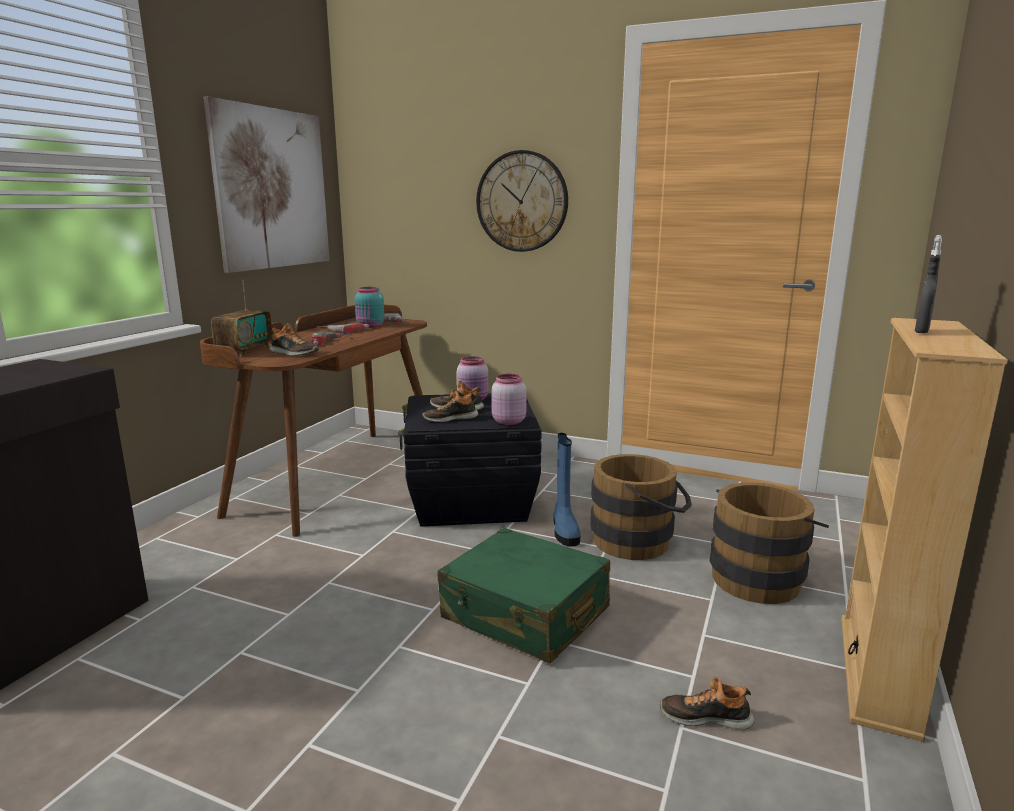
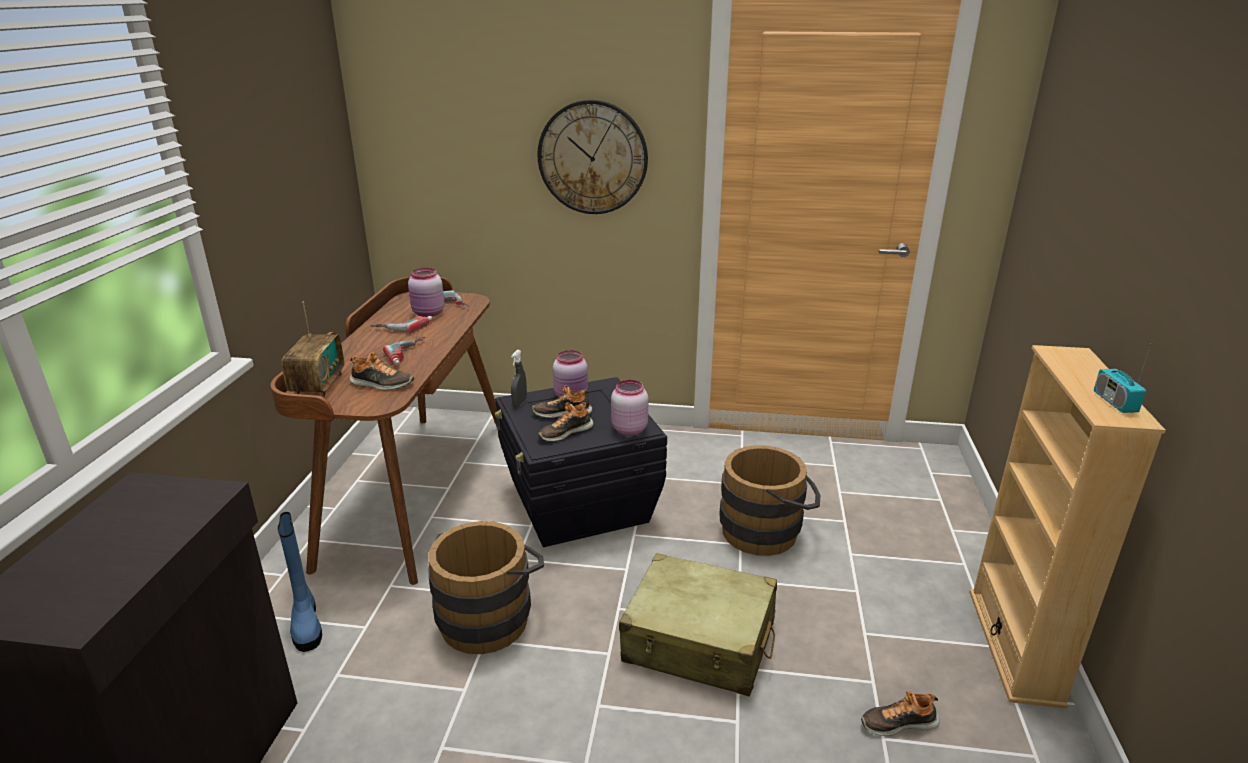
camera: 15 degrees left, 10 degrees up
(272, 189) = (291, 161): picture -> none
(370, 326) = (428, 313): turquoise jar -> pink jar
(525, 614) = (699, 641): green suitcase -> beige suitcase
(564, 530) = (691, 528): blue boot -> blue boot (306, 623)
(759, 576) = (887, 556): brown bucket -> brown bucket (490, 615)
(921, 331) = (1075, 378): grey spray bottle -> grey spray bottle (519, 403)
(956, 343) = (1114, 402): none -> radio

